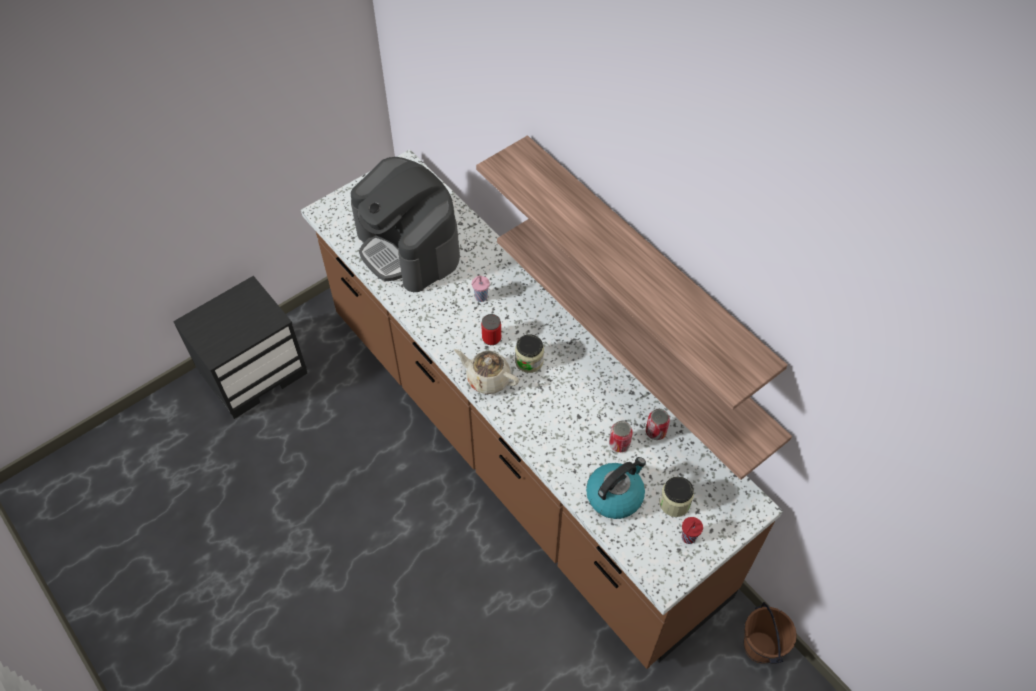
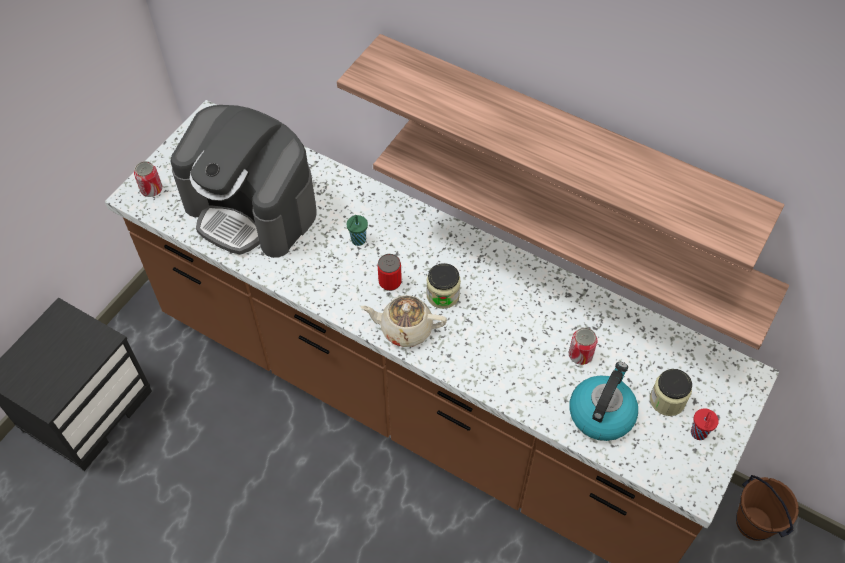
camera: 20 degrees left, 0 degrees up
(480, 297) = (358, 241): pink cup -> green cup
(655, 432) = (612, 329): can -> can (151, 189)

